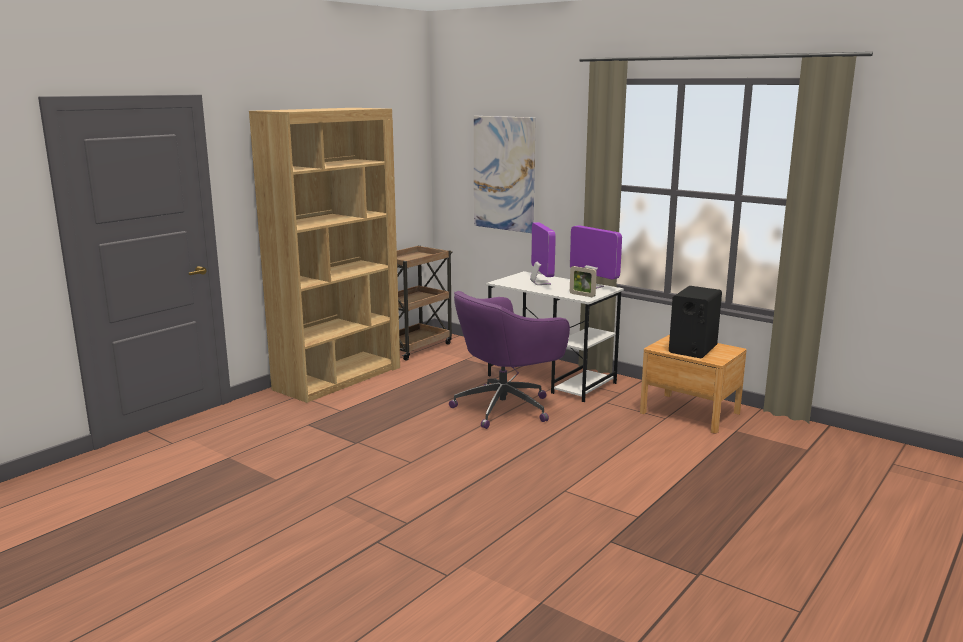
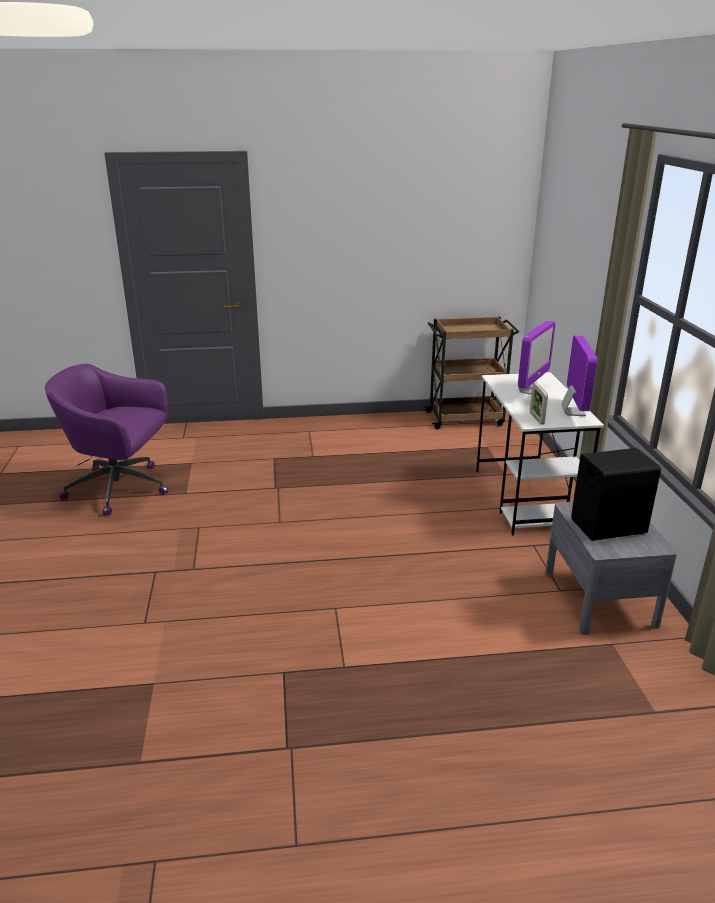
camera: 45 degrees right, 10 degrees up
(338, 378) = (359, 426): brown bookcase -> none
(503, 174) = (570, 255): picture -> none
(506, 407) = (433, 508): purple office chair -> purple office chair (121, 489)
(689, 413) = (599, 598): brown nightstand -> grey nightstand

